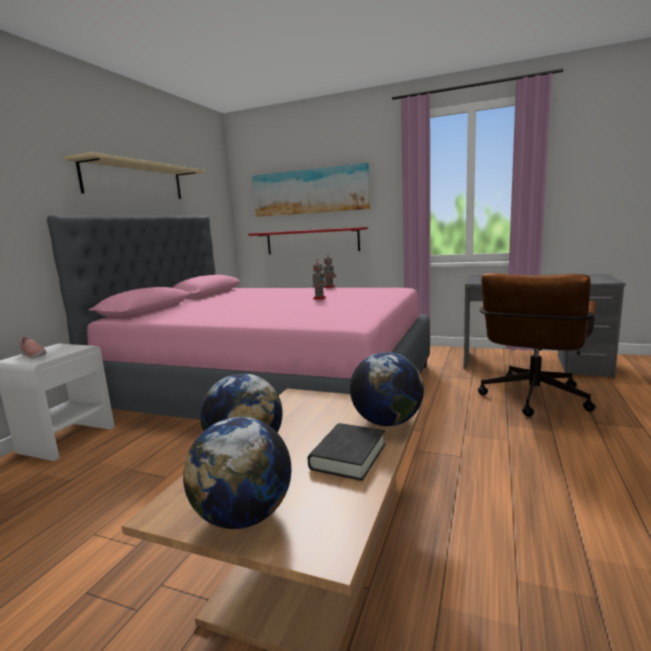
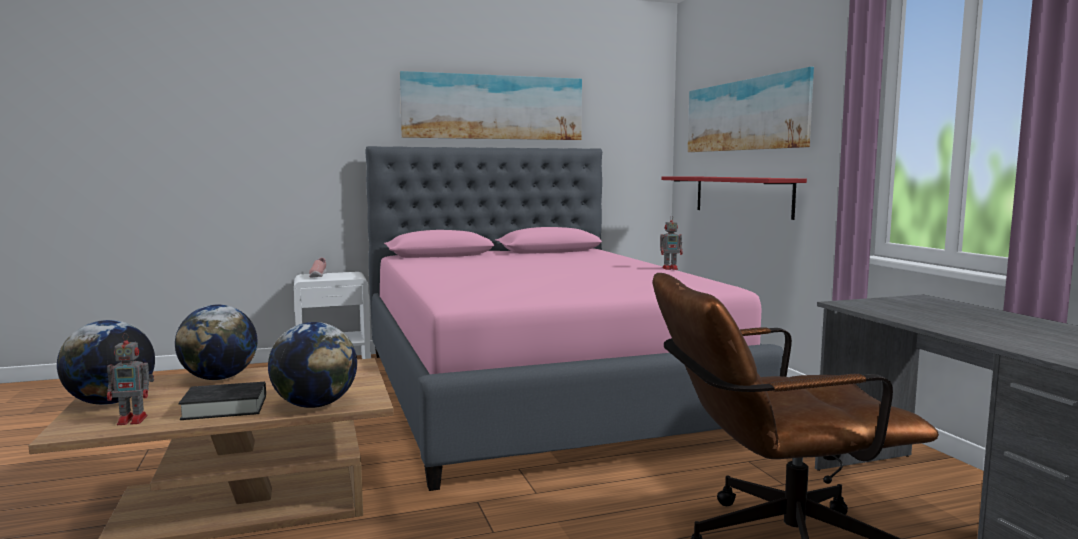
camera: 50 degrees right, 5 degrees down
(135, 181) = (493, 107): beige shelf -> picture
(319, 298) = (585, 276): toy robot -> toy robot (134, 420)

